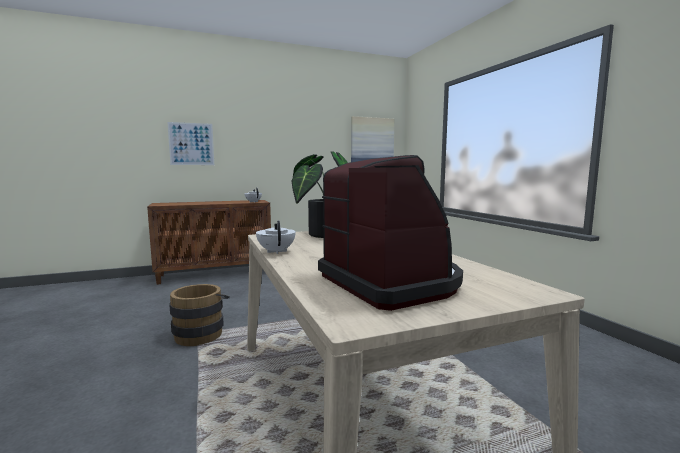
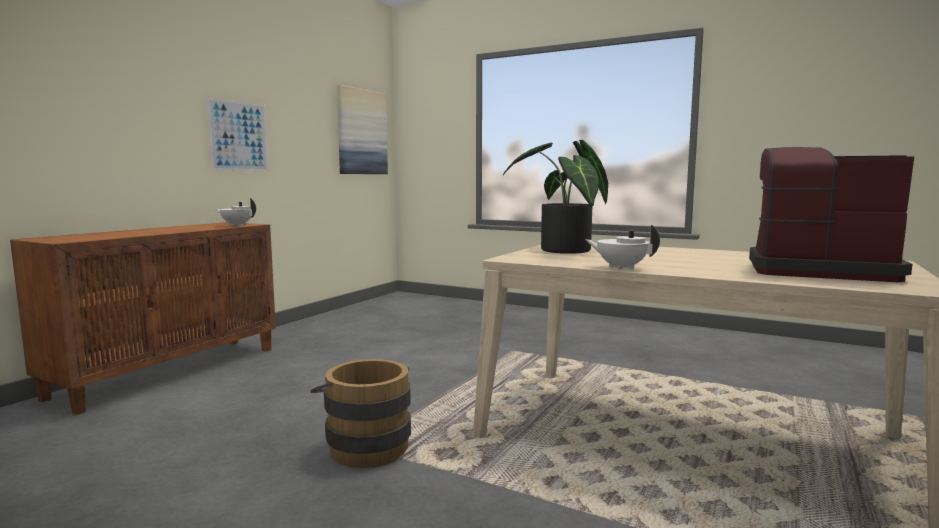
camera: 40 degrees left, 0 degrees up
(191, 144) = (88, 110): picture -> picture (239, 136)

